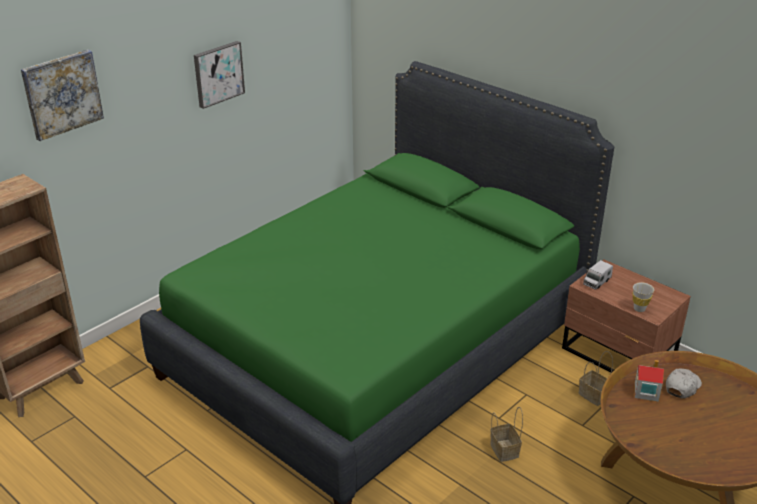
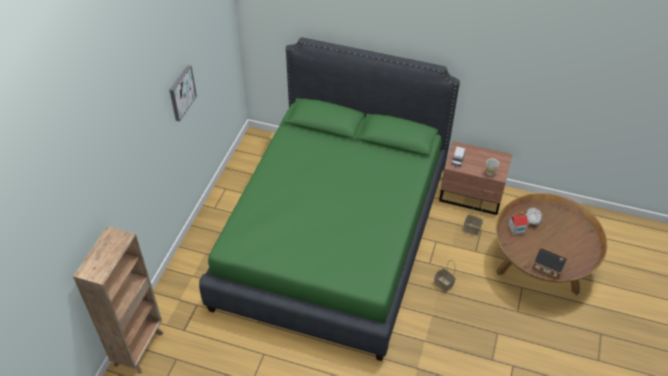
camera: 25 degrees left, 15 degrees up
(62, 94) = (114, 161): picture -> none
(672, 458) = (549, 268): none -> toy house

